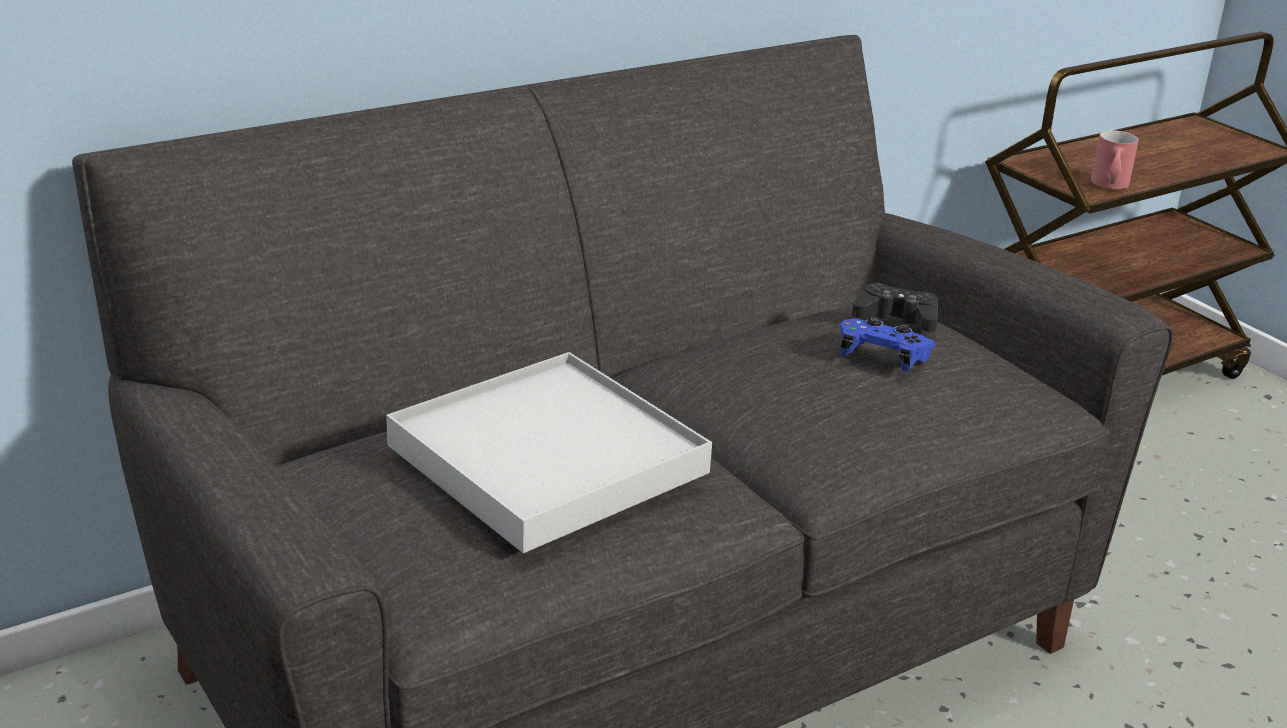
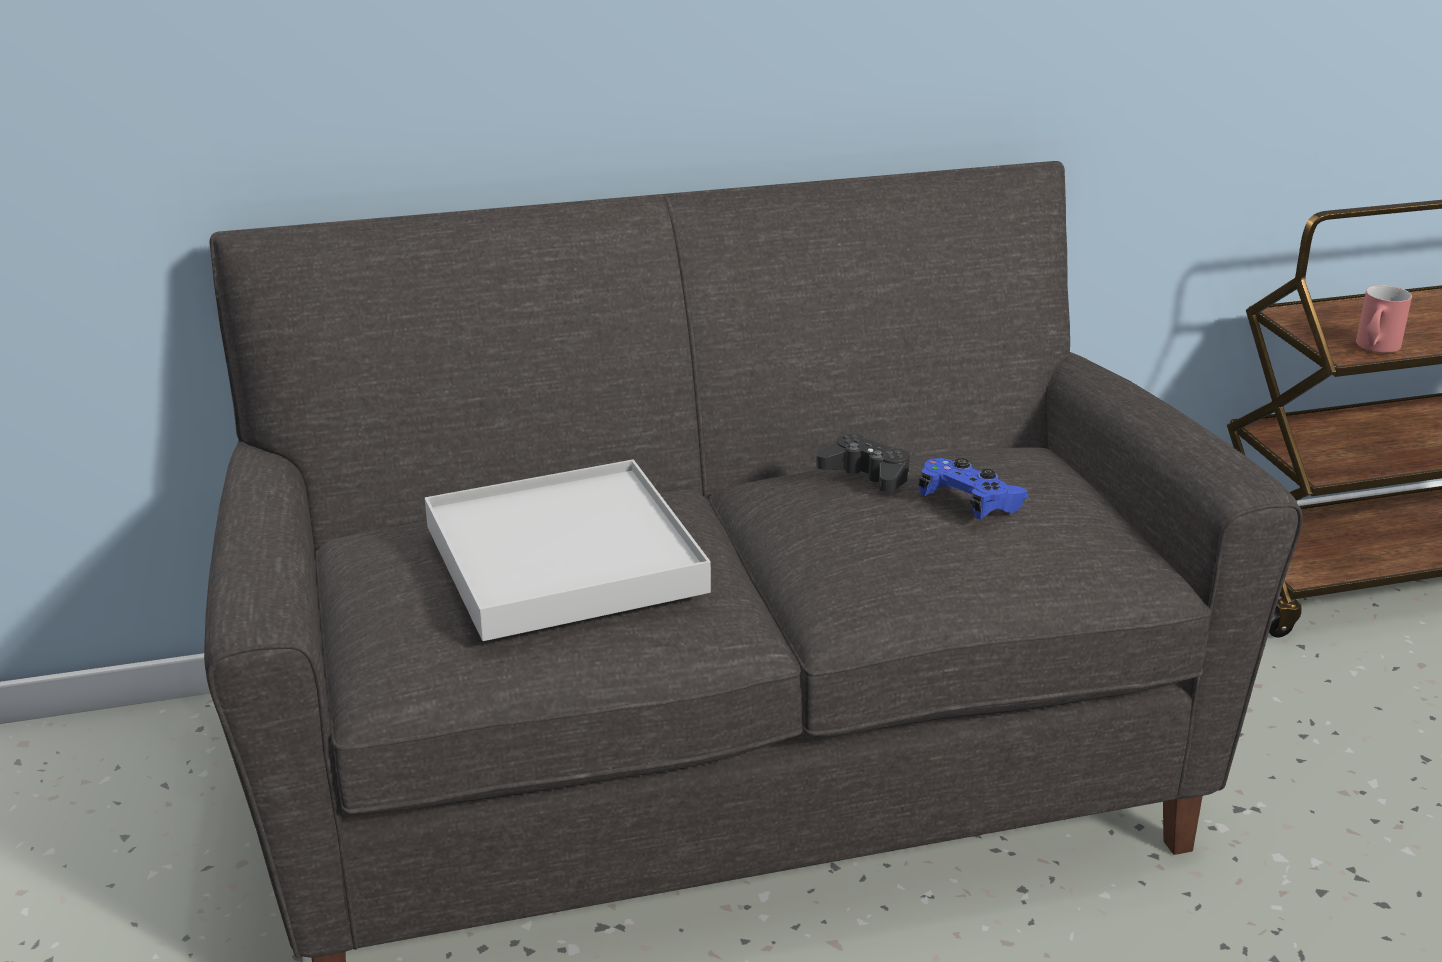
camera: 20 degrees right, 0 degrees up
(896, 318) = (1015, 464): black game controller -> black game controller (866, 474)

